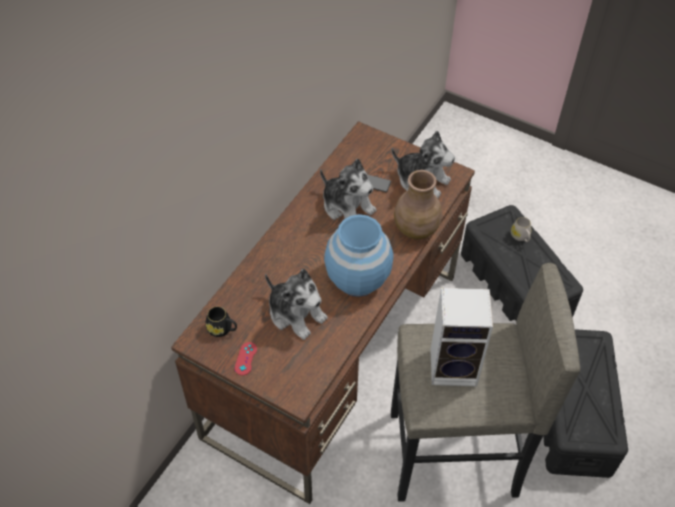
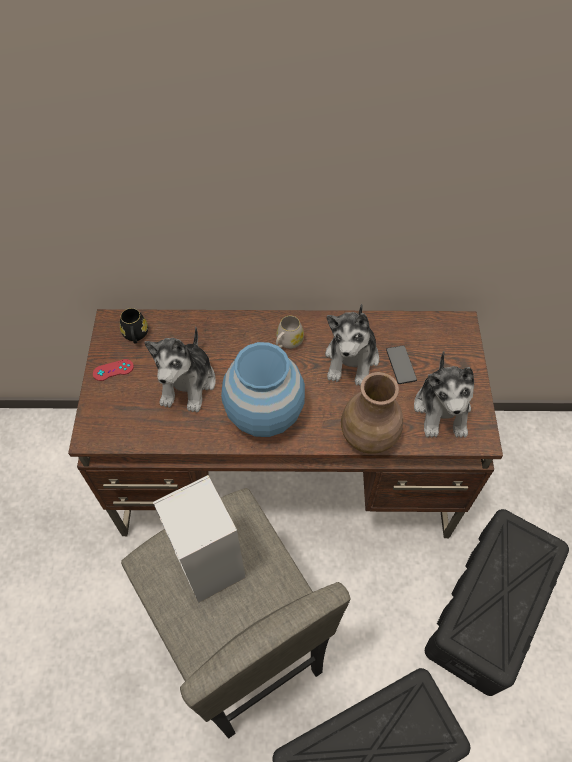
camera: 60 degrees right, 5 degrees up
(521, 237) = (528, 576): white mug -> white mug (287, 342)

